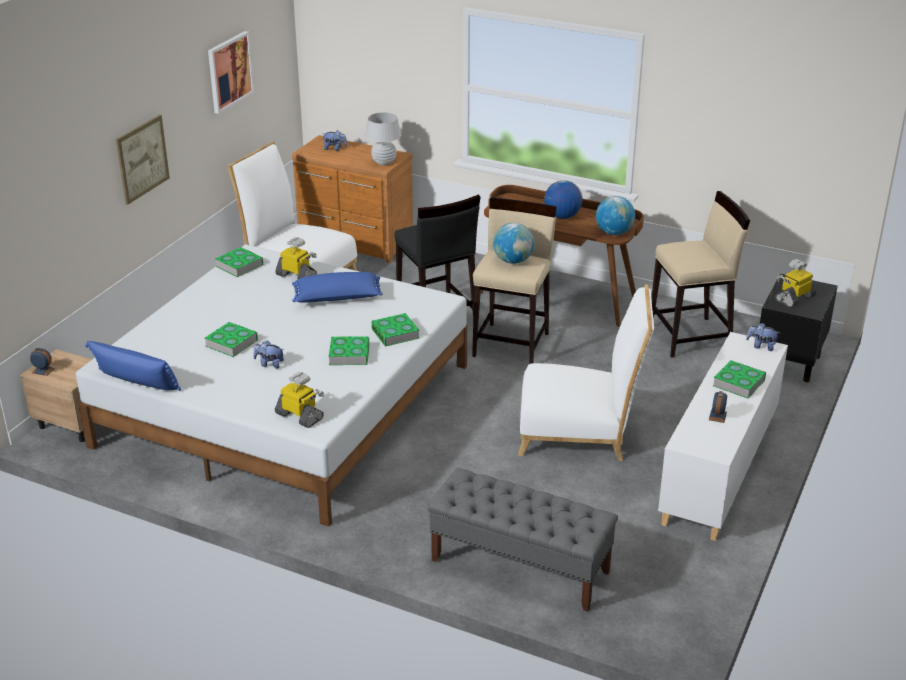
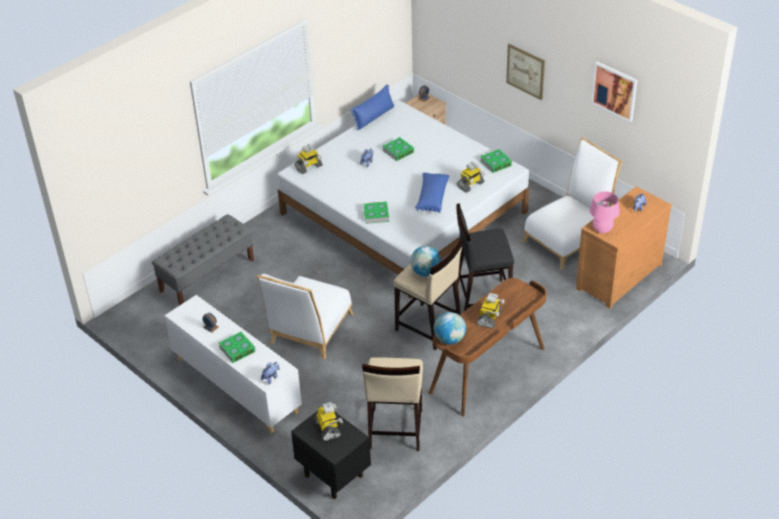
camera: 110 degrees right, 10 degrees up
(349, 354) = (361, 193): book -> none
(384, 162) = (602, 229): white table lamp -> pink table lamp
(562, 216) = (489, 318): globe -> toy robot

